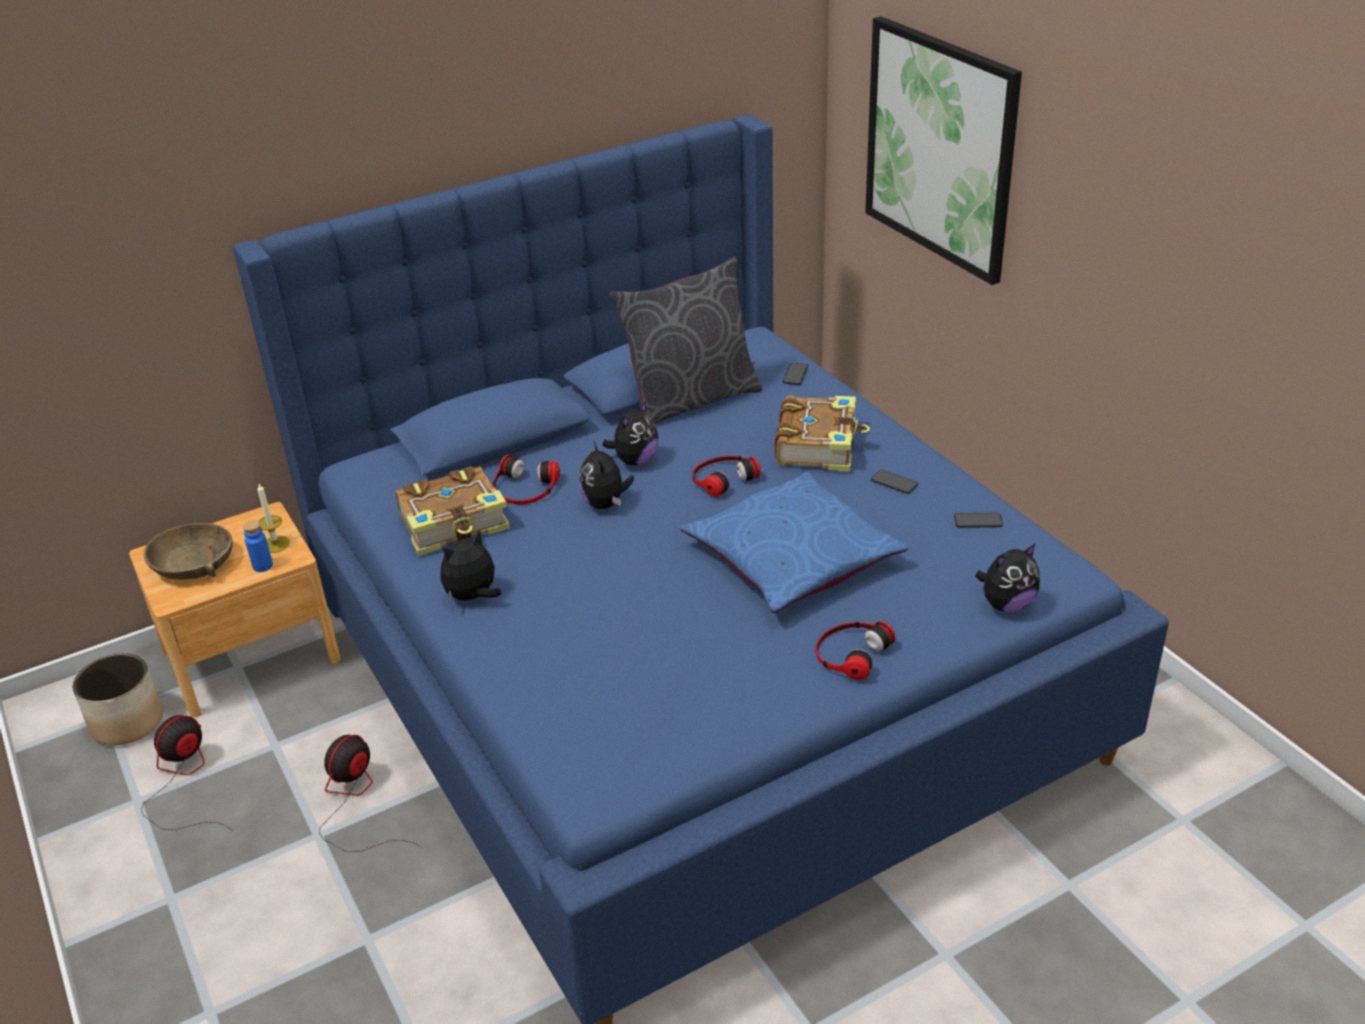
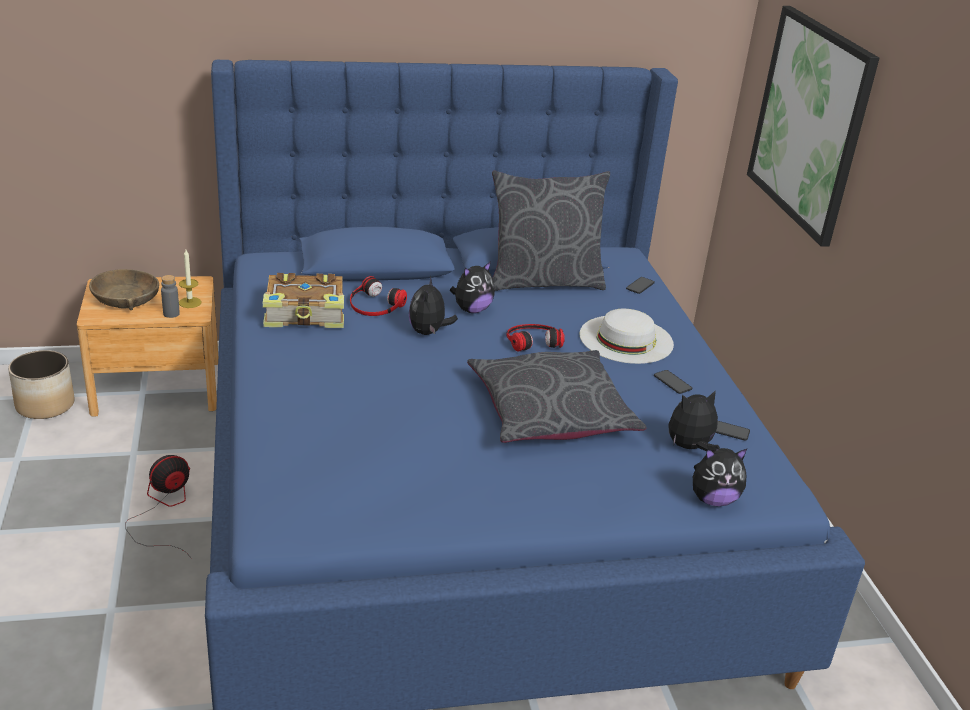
camera: 15 degrees right, 5 degrees down
(183, 781) = (56, 456): fan -> none
(262, 566) = (171, 314): blue bottle -> grey bottle
(473, 597) = (283, 366): plush toy -> plush toy (690, 448)
(791, 558) = (550, 412): blue pillow -> grey pillow
(818, 445) = (626, 339): book -> white hat
(850, 653) = (552, 494): headphones -> none

